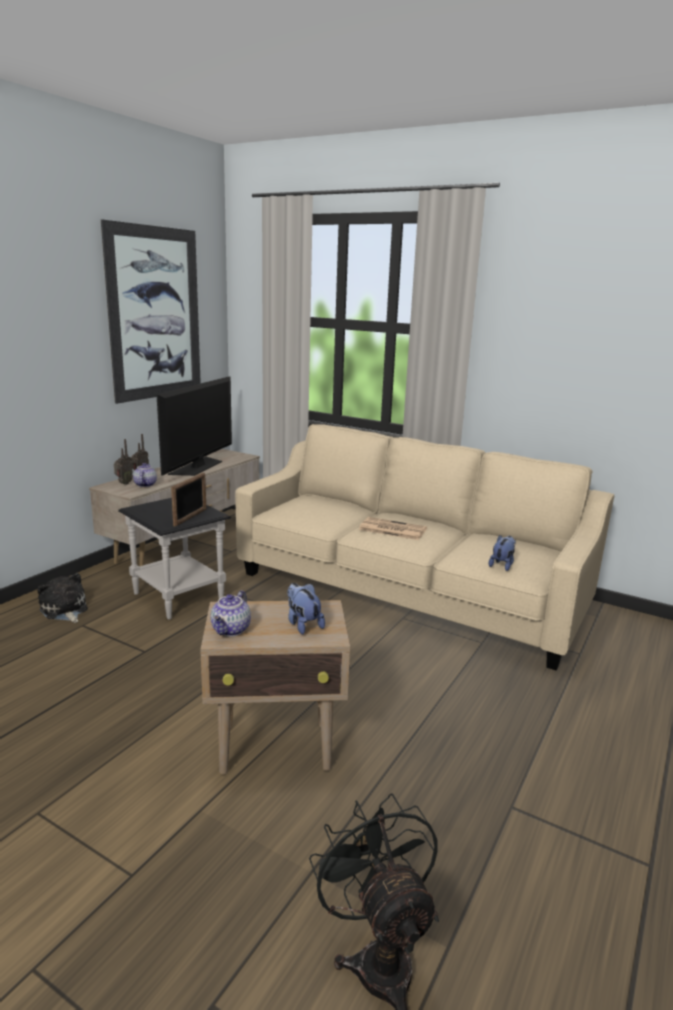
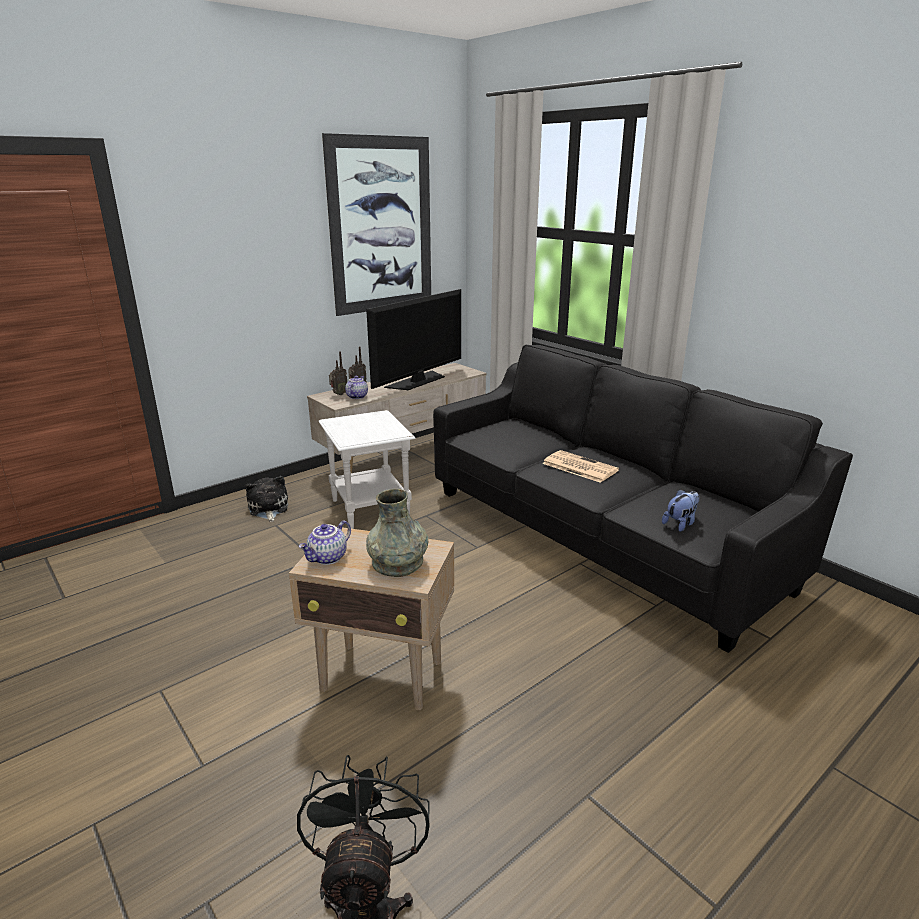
camera: 20 degrees right, 5 degrees up
(179, 597) = (370, 509): black side table -> white side table
(190, 517) = (375, 434): picture frame -> none
(303, 624) = (398, 563): plush toy -> grey vase
(407, 594) = (600, 537): beige sofa -> black sofa

